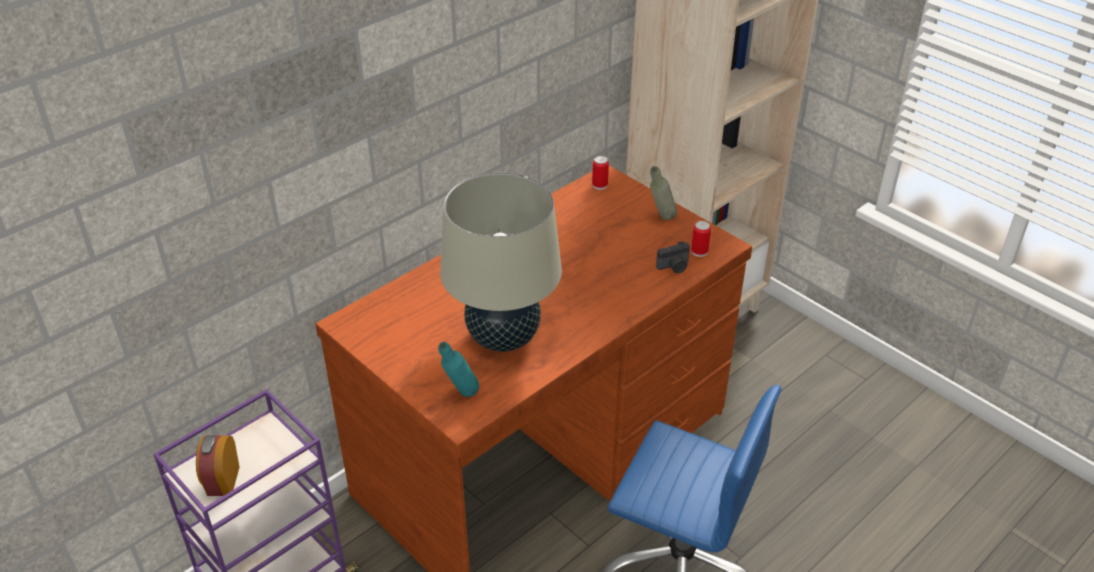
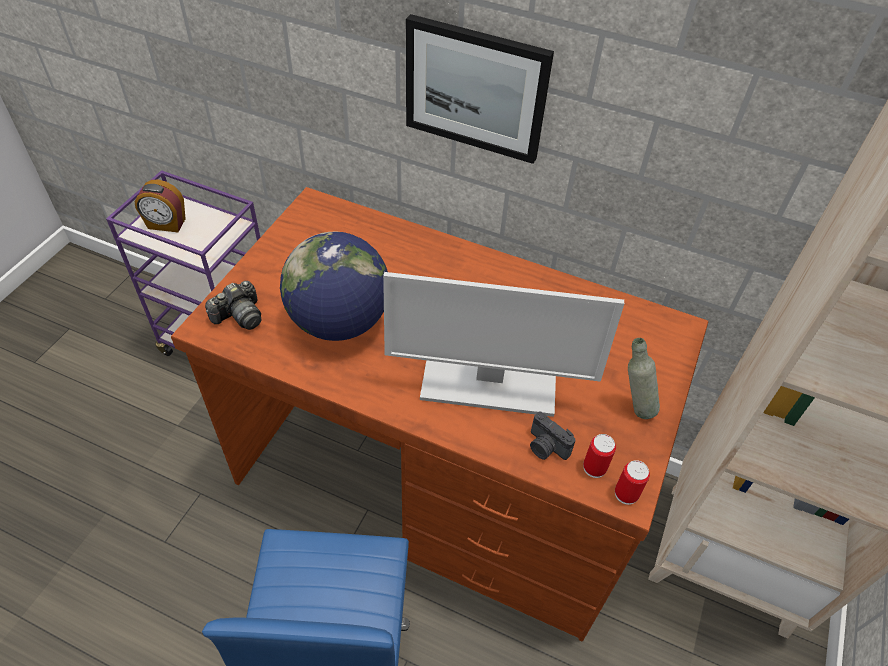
camera: 65 degrees right, 10 degrees up
(222, 481) = (166, 224): alarm clock -> alarm clock turned 150 degrees counterclockwise
(434, 120) = (476, 89): none -> picture
(461, 396) = (239, 316): turquoise bottle -> camera
(503, 338) = (339, 322): beige table lamp -> globe
(599, 185) = (658, 326): can -> can (626, 494)
(607, 277) = (487, 383): none -> monitor

